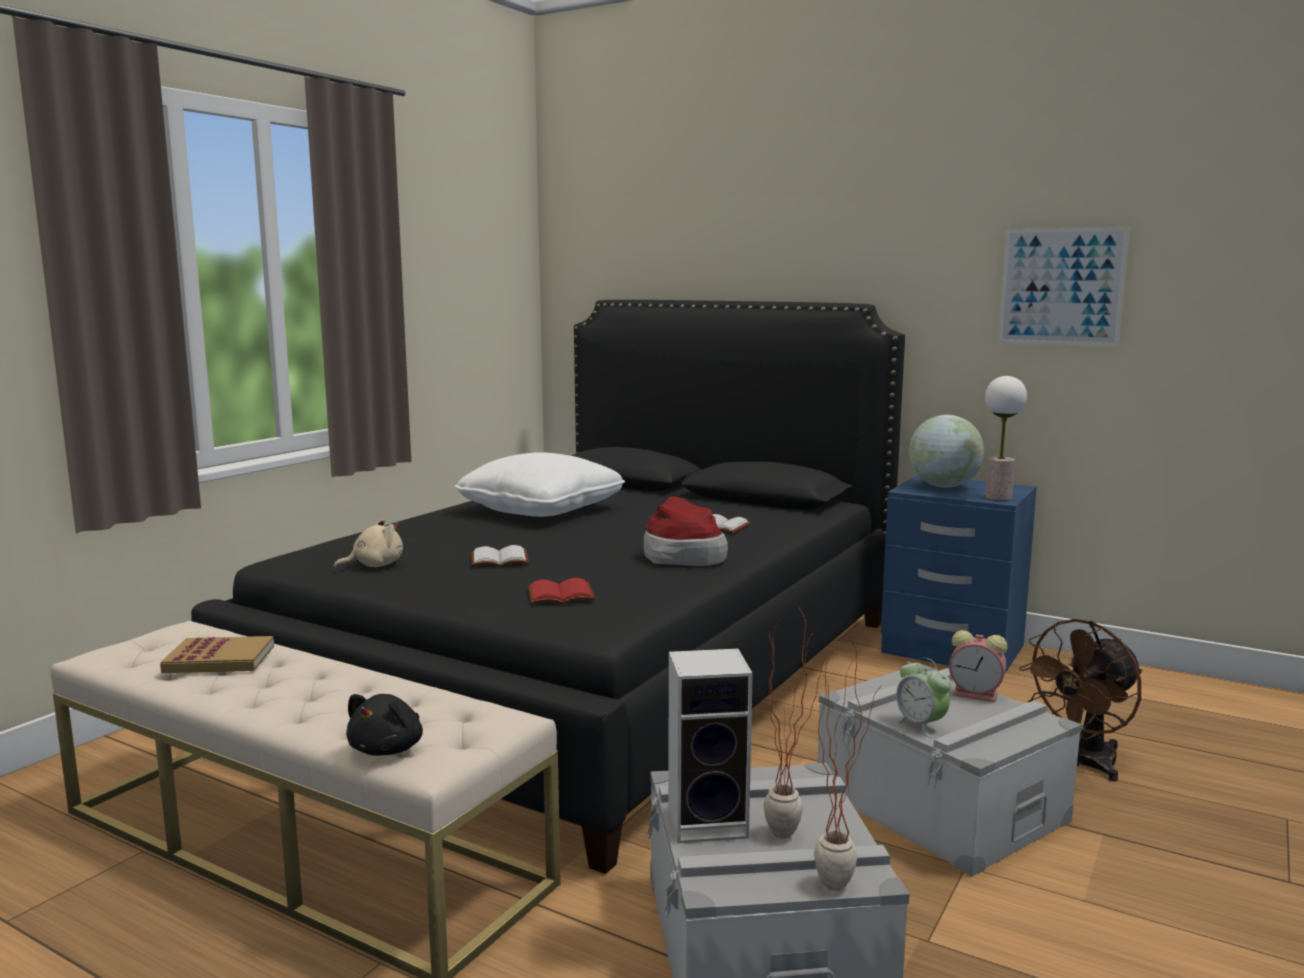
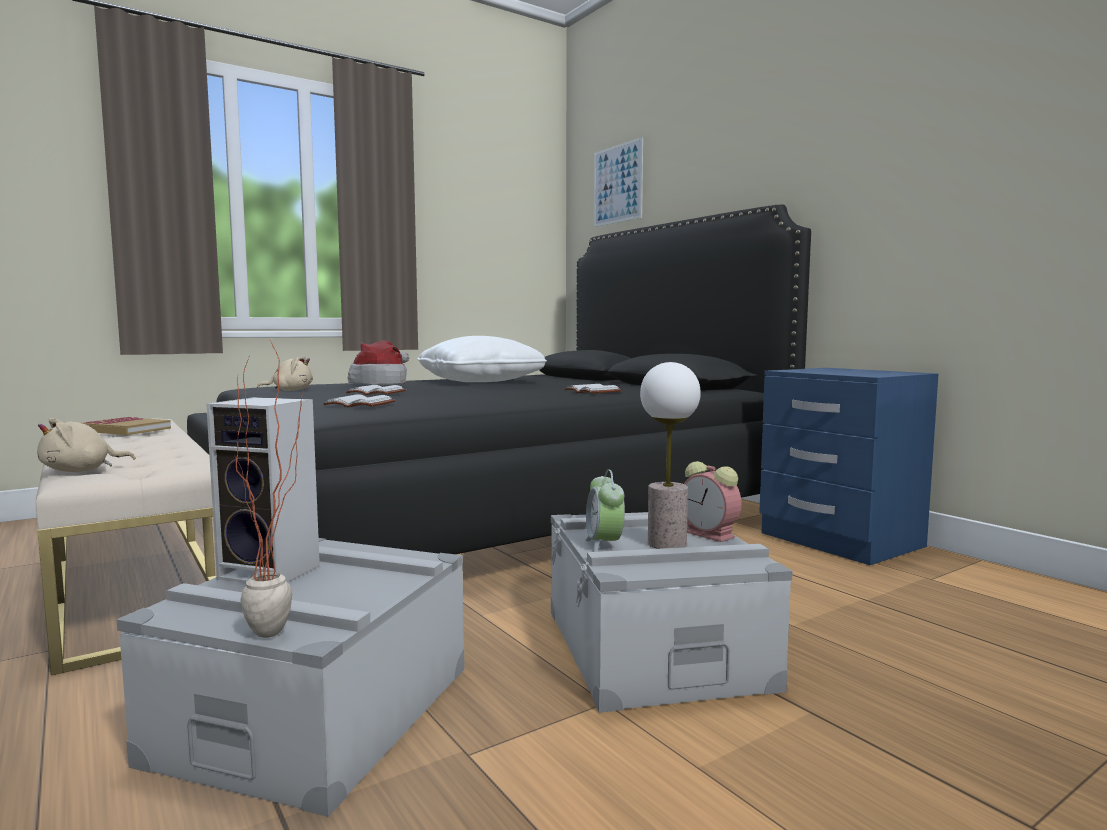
camera: 25 degrees right, 5 degrees down
(389, 749) = (81, 471): black plush toy -> beige plush toy
(562, 594) = (361, 404): red book -> white book
(682, 556) = (515, 398): hat -> hat (382, 383)
(793, 832) = (324, 591): potted plant -> none
(944, 486) = (831, 370): globe -> none
(998, 497) = (872, 374): table lamp -> table lamp (667, 544)
(1061, 286) = (963, 156): picture -> picture (617, 184)
(1082, 763) = (869, 646): brown fan -> none

